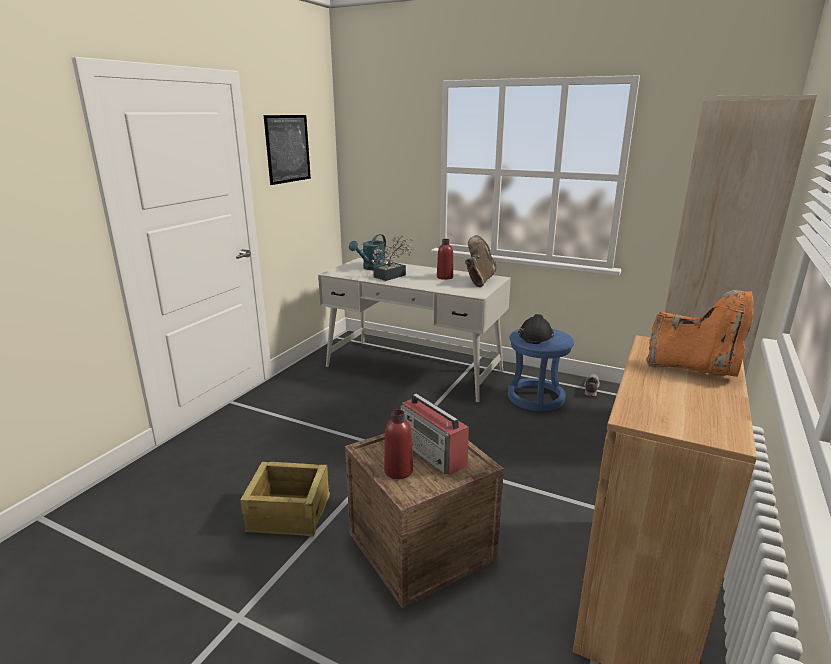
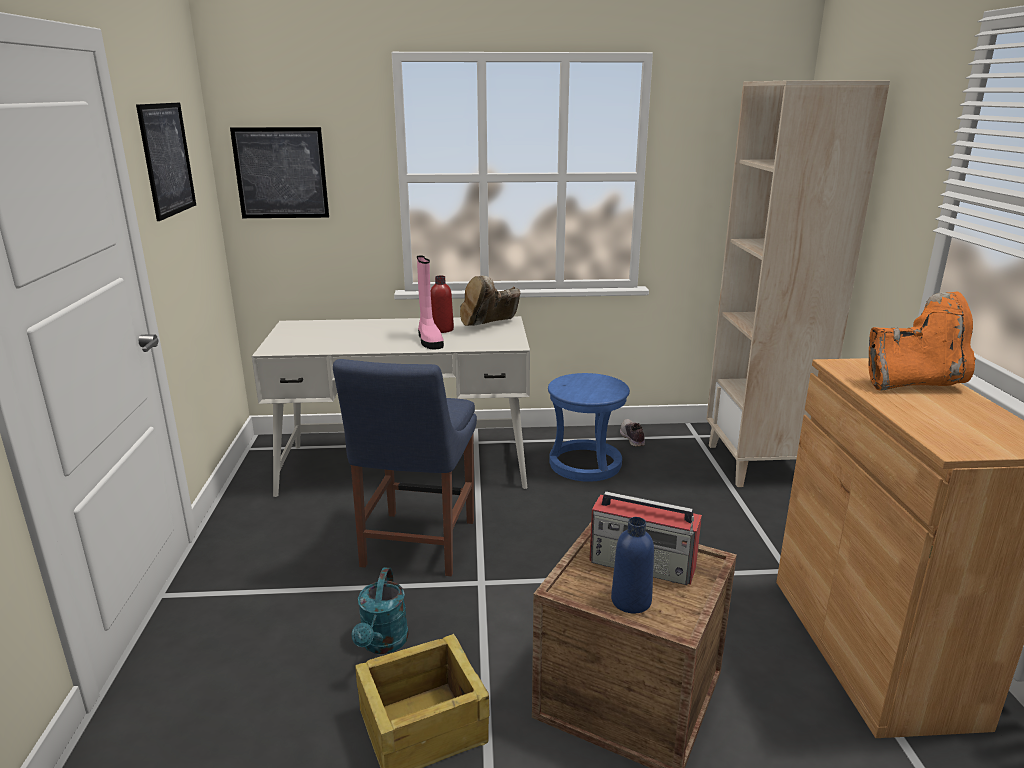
camera: 30 degrees left, 0 degrees up
(371, 268) = (322, 333): turquoise watering can -> turquoise watering can (383, 644)
(372, 162) = (281, 173): none -> picture
(376, 416) = (416, 546): none -> blue chair
(392, 275) = (368, 338): potted plant -> none
(398, 471) = (631, 601): red bottle -> blue bottle
(427, 282) = (429, 340): none -> pink boot
(479, 280) = (490, 326): brown boot -> brown boot turned 120 degrees counterclockwise
(535, 336) = (580, 386): black hard hat -> none

